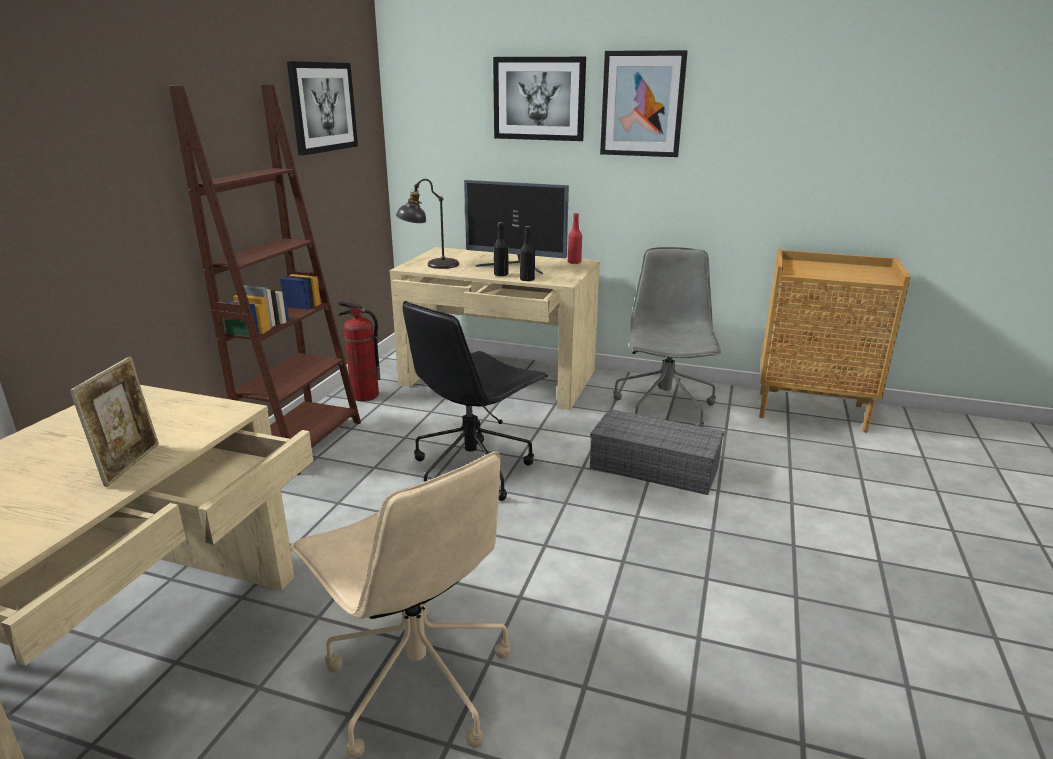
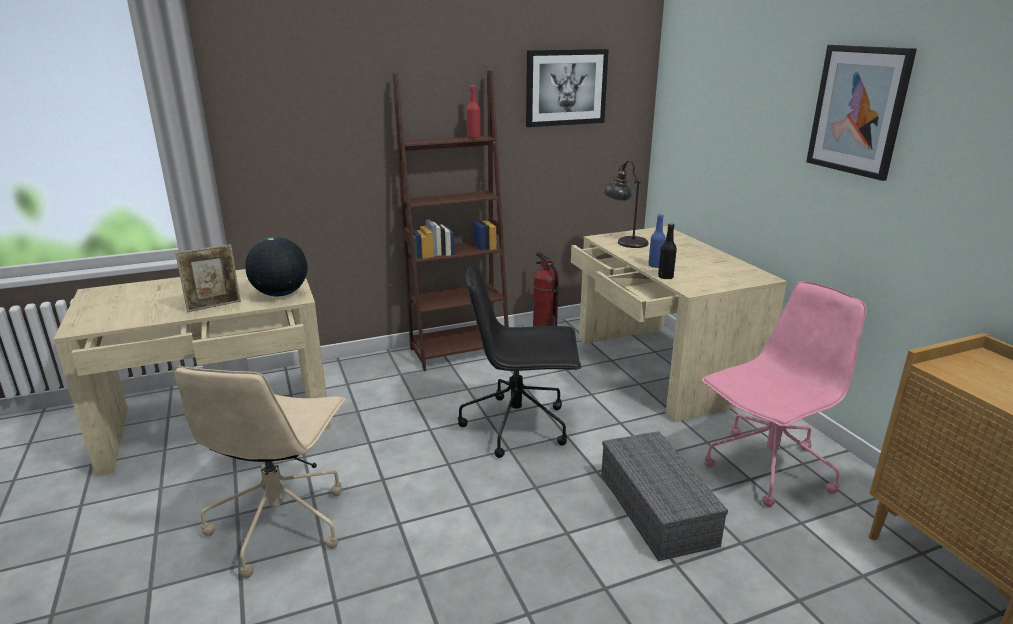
camera: 50 degrees right, 0 degrees up
(197, 416) = (280, 294): none -> globe
(501, 275) = (655, 266): black bottle -> blue bottle
(516, 267) = (686, 263): monitor -> none
(539, 99) = (765, 93): picture -> none
(574, 262) = (752, 275): red bottle -> red bottle (473, 137)
(664, 411) = (764, 470): grey office chair -> pink office chair

